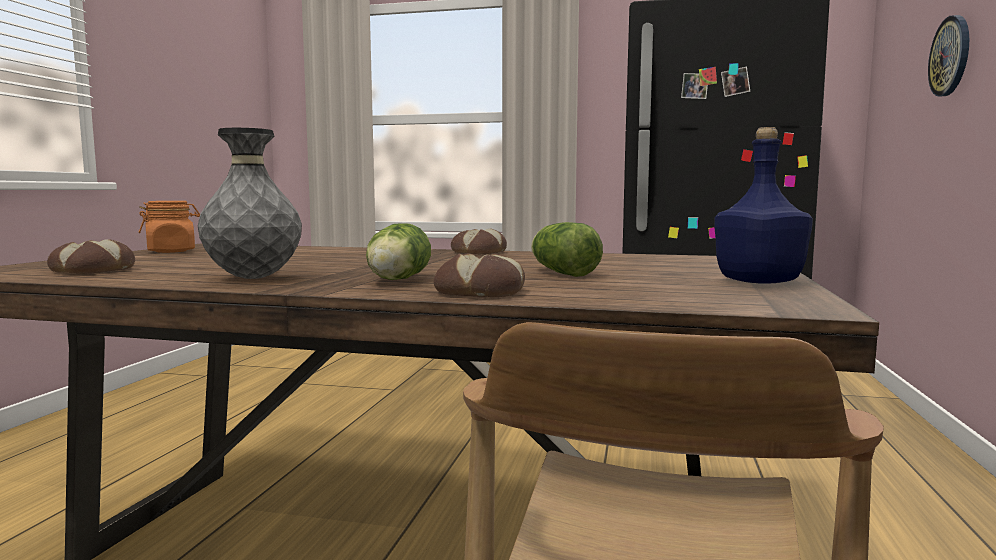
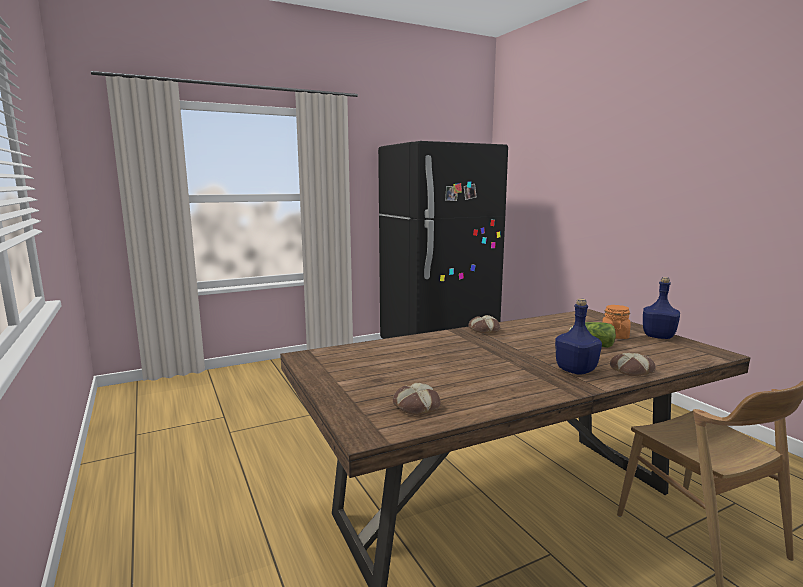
camera: 40 degrees left, 5 degrees up
(171, 251) = (330, 370): orange jar -> orange jar (614, 336)
(253, 278) = (525, 387): grey vase -> none
(396, 280) = (576, 370): lettuce -> blue bottle
(950, 56) = (564, 188): wall clock -> none

